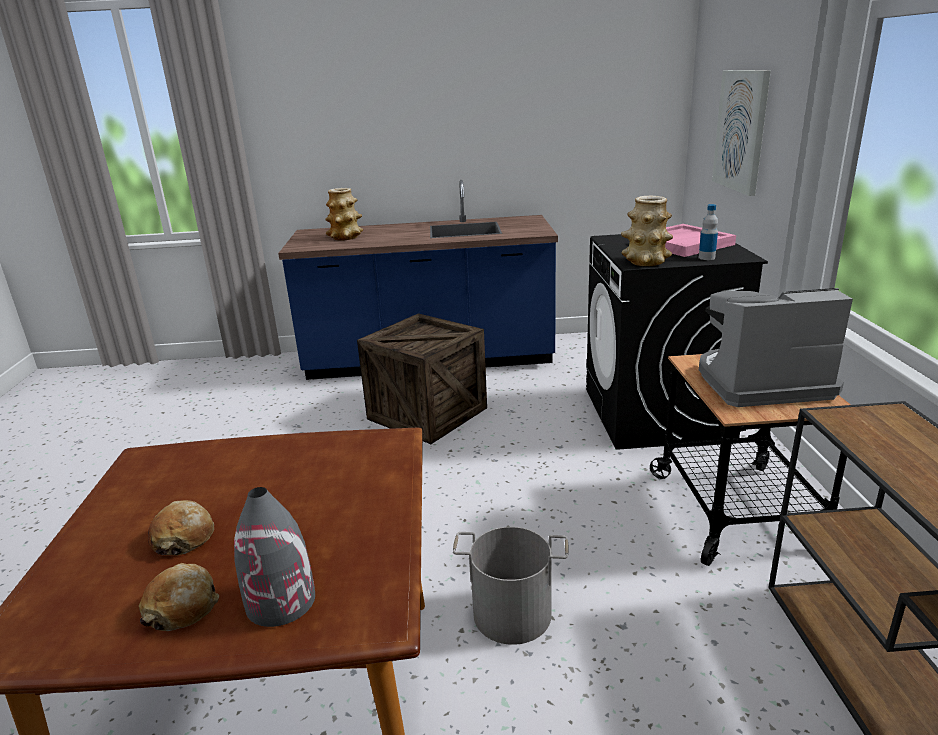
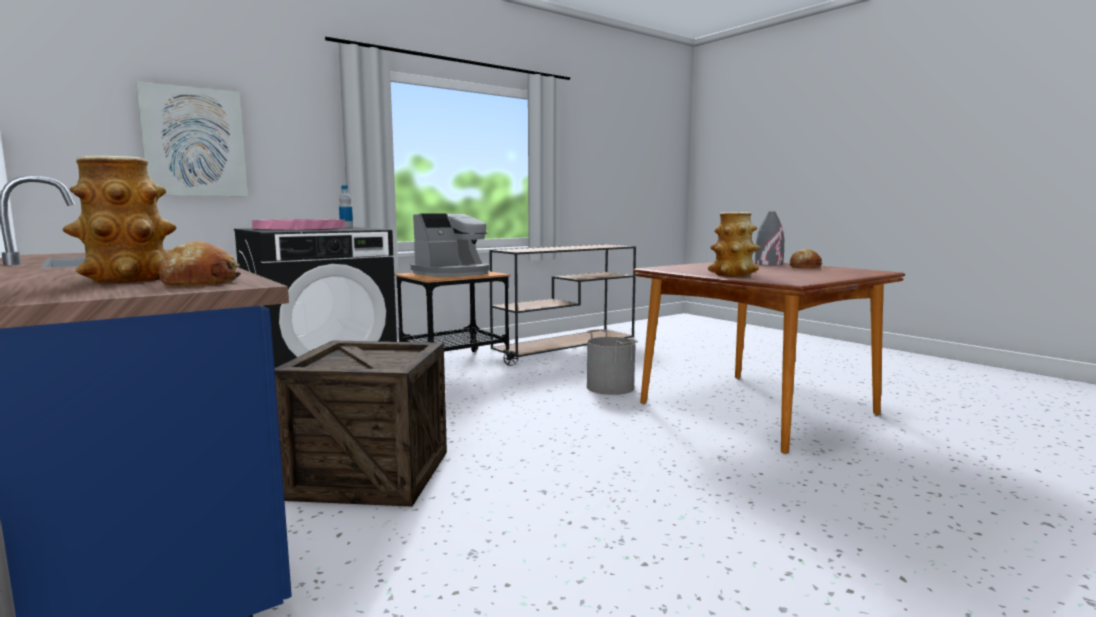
camera: 125 degrees left, 15 degrees down
(184, 538) = (791, 271): bread -> bread (200, 282)
(645, 262) = (364, 228): vase -> vase (733, 275)
(760, 383) = (453, 273): coffee machine -> coffee machine turned 90 degrees counterclockwise

